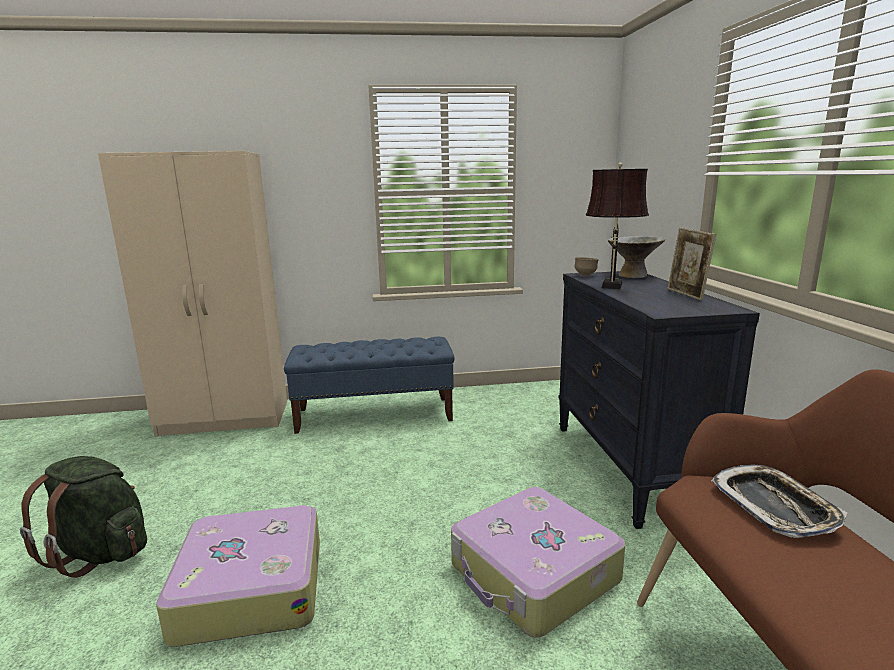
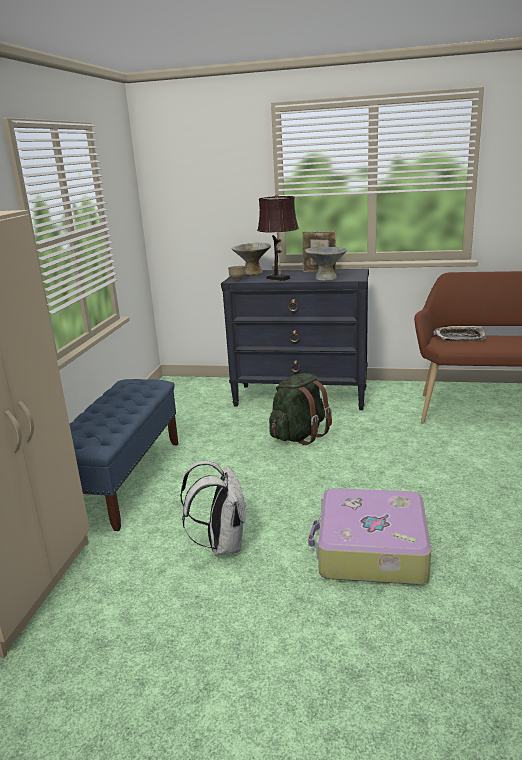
camera: 70 degrees left, 5 degrees up
(101, 552) = (284, 653): green backpack -> green backpack (299, 435)
(270, 485) = (222, 545): none -> white backpack
(534, 574) = (391, 444): suitcase -> none
(645, 300) = (326, 278): none -> grey bowl

